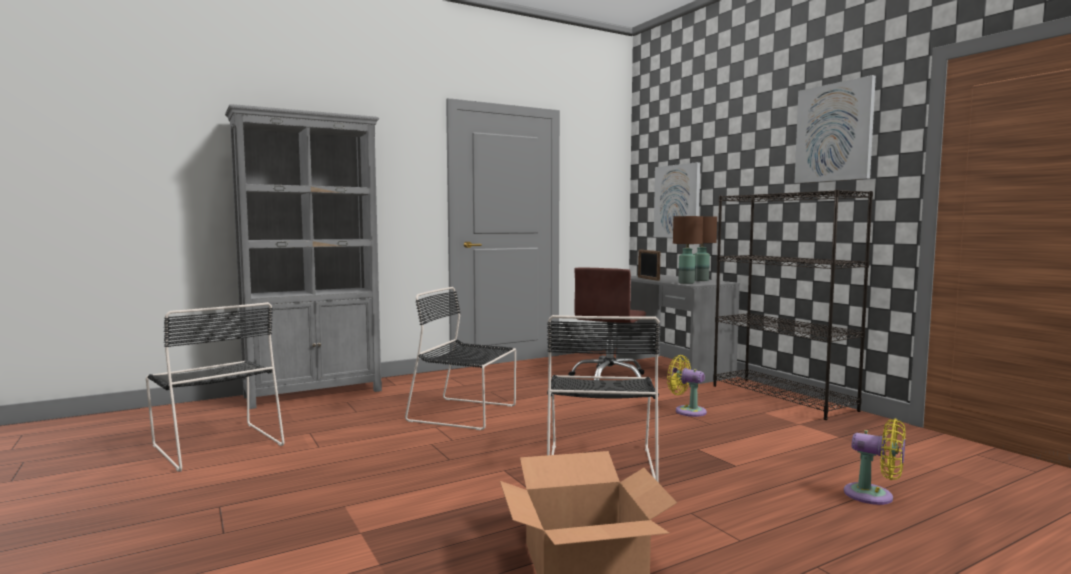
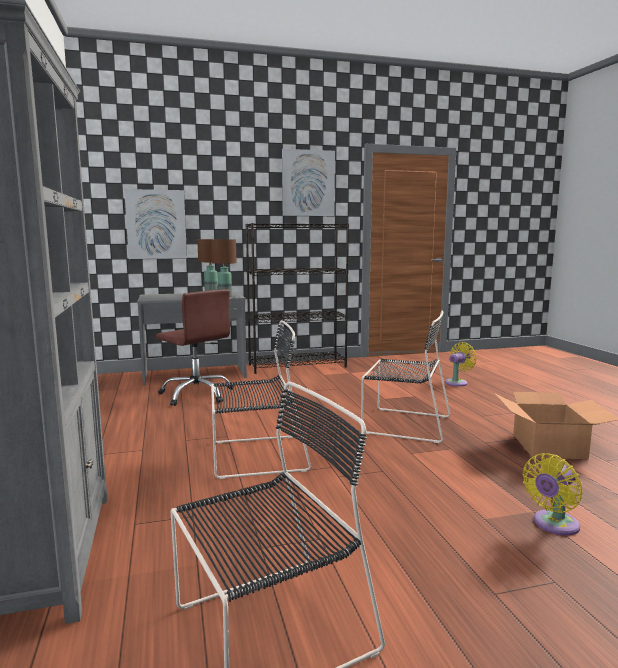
camera: 75 degrees left, 5 degrees up
(466, 413) = (254, 456): black chair -> black chair turned 135 degrees counterclockwise
(648, 279) = (177, 298): picture frame -> none
(687, 411) = (307, 388): yellow fan -> yellow fan (553, 525)

